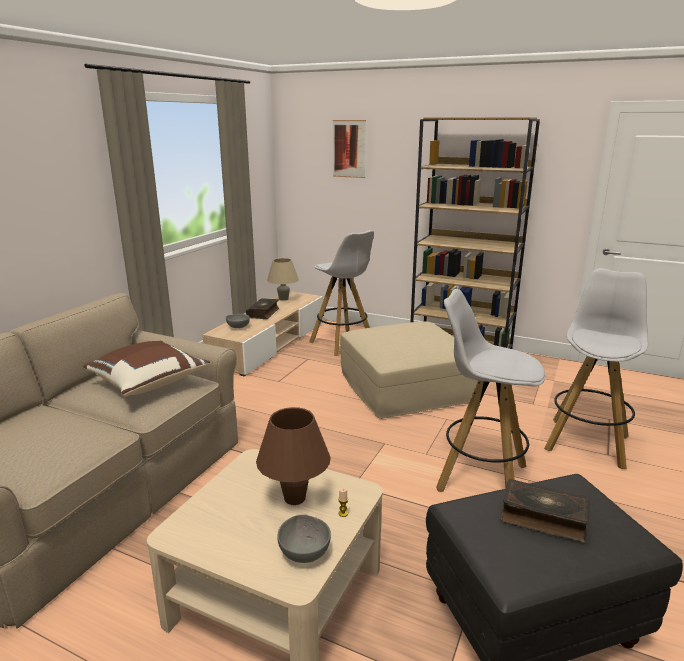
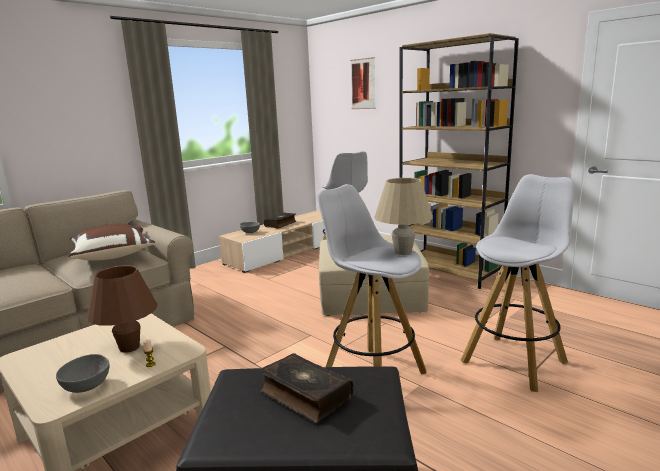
camera: 20 degrees right, 5 degrees down
(283, 299) = (308, 215): beige table lamp -> beige table lamp (403, 252)

